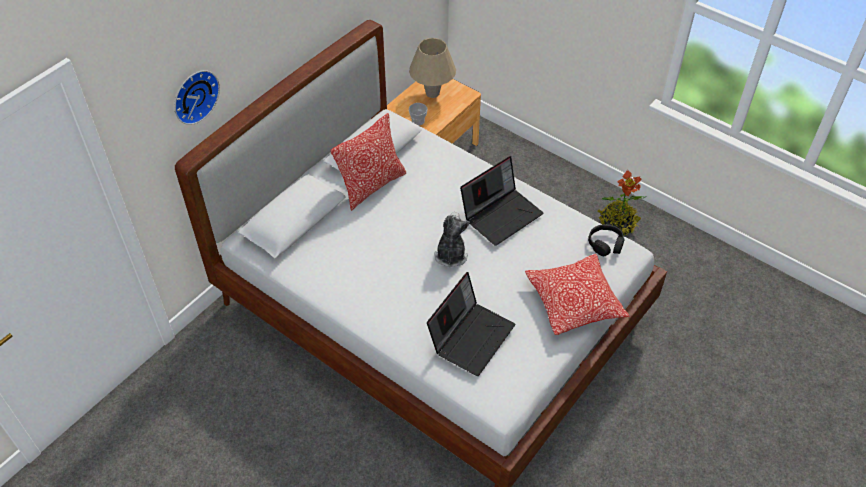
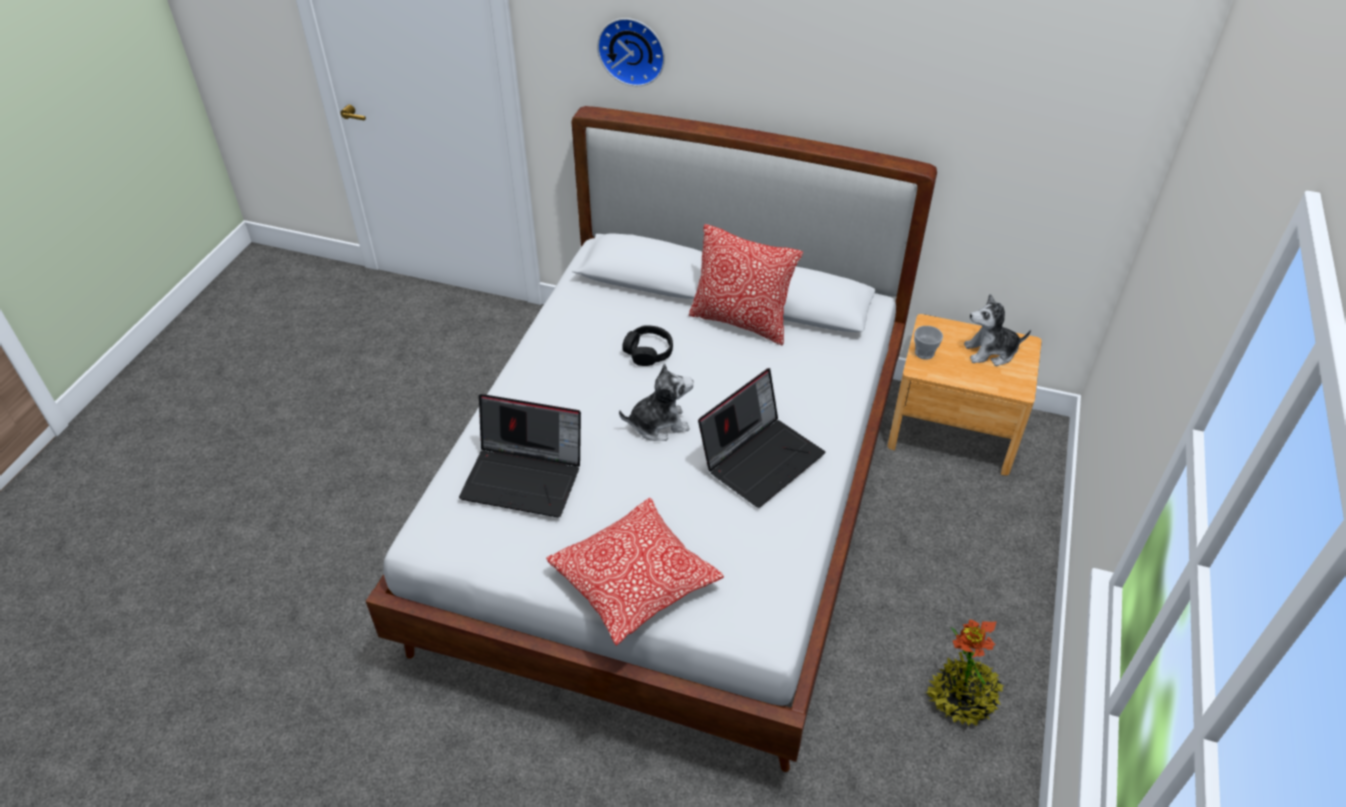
camera: 70 degrees right, 5 degrees down
(432, 93) = (990, 352): beige table lamp -> plush toy
(501, 214) = (761, 458): laptop -> laptop turned 75 degrees counterclockwise
(605, 244) = (769, 597): black headphones -> black headphones (648, 351)

